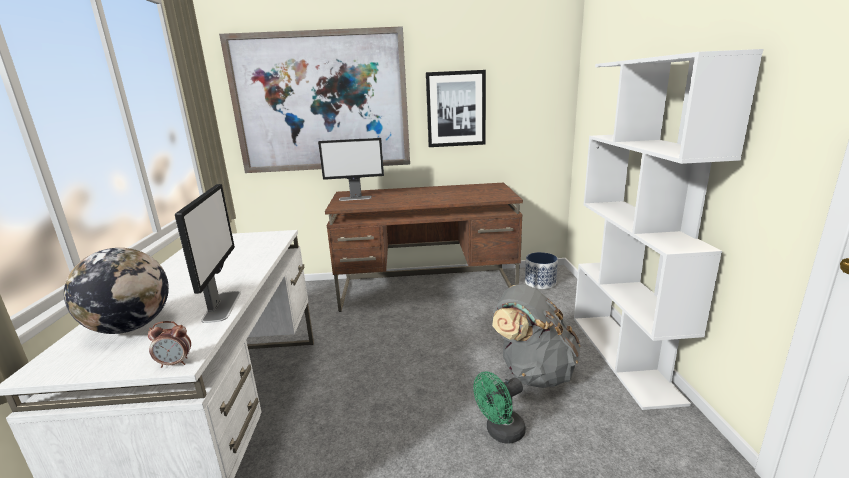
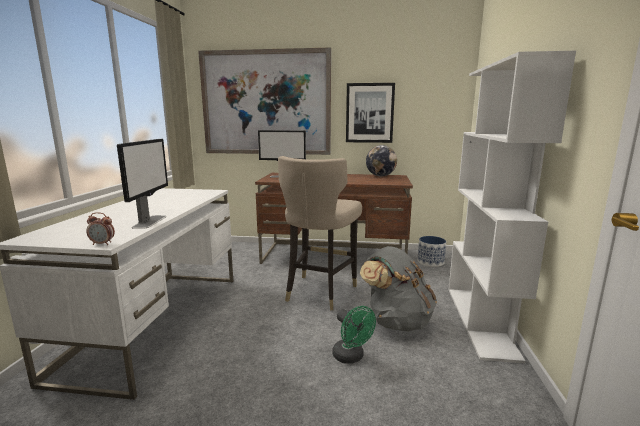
camera: 10 degrees right, 5 degrees down
(130, 327) = (87, 226): globe -> globe (380, 176)
(428, 343) = (319, 292): none -> beige stool
(500, 433) = (351, 357): green fan -> green fan turned 105 degrees counterclockwise

